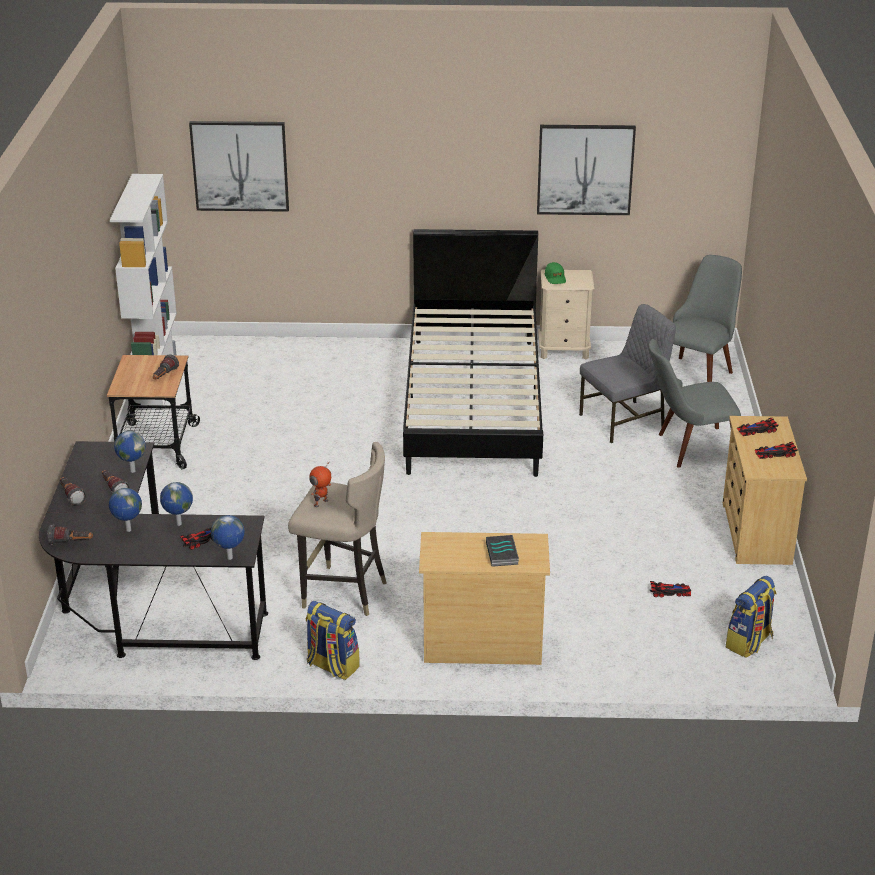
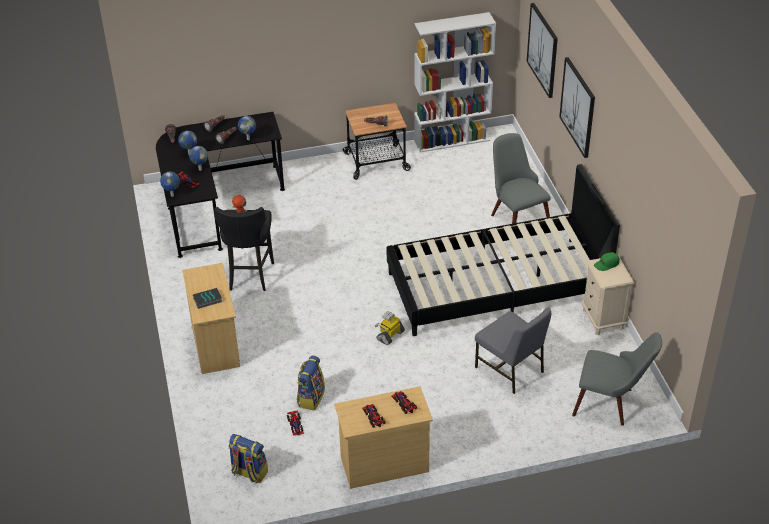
camera: 75 degrees right, 10 degrees up
(332, 666) = (179, 287): backpack -> backpack (311, 397)
(343, 593) = (249, 275): beige stool -> black stool
(528, 492) = (390, 335): none -> toy robot
(585, 169) = (643, 206): picture -> picture (578, 107)
(687, 448) = (486, 411): grey chair -> grey chair (516, 216)

